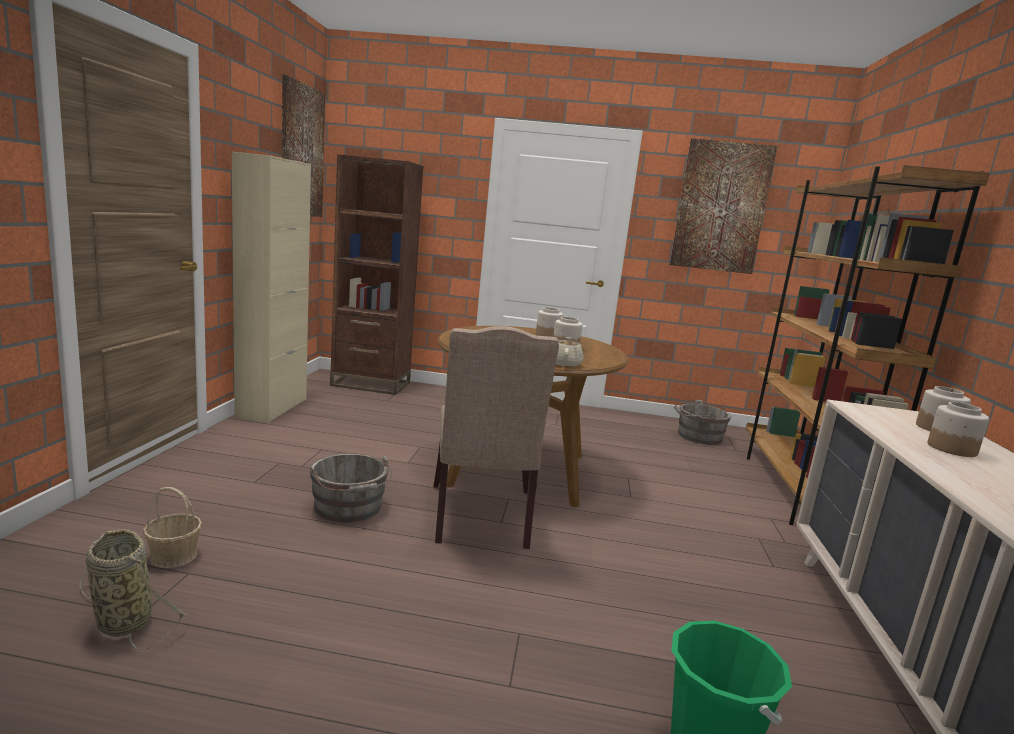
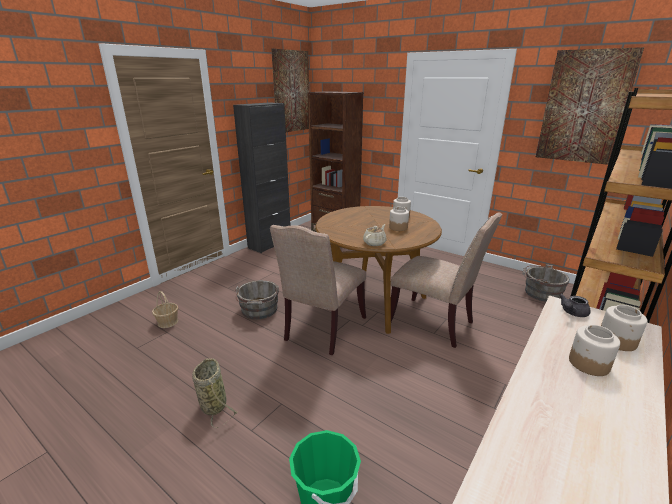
camera: 30 degrees right, 10 degrees up
(122, 620) = (129, 349): basket -> basket (213, 404)
(272, 408) = (270, 243): beige cabinet -> black cabinet
(621, 486) = (434, 324): none -> beige chair
(870, 411) = (572, 313): none -> grey teapot

